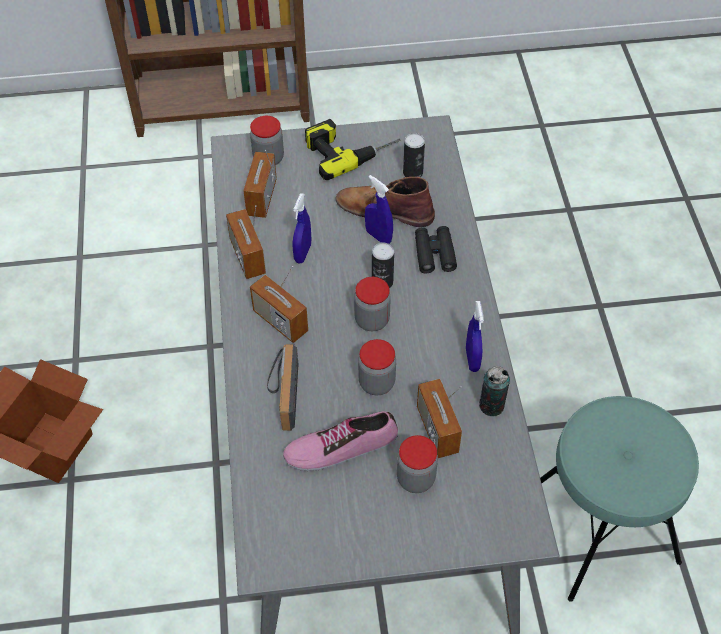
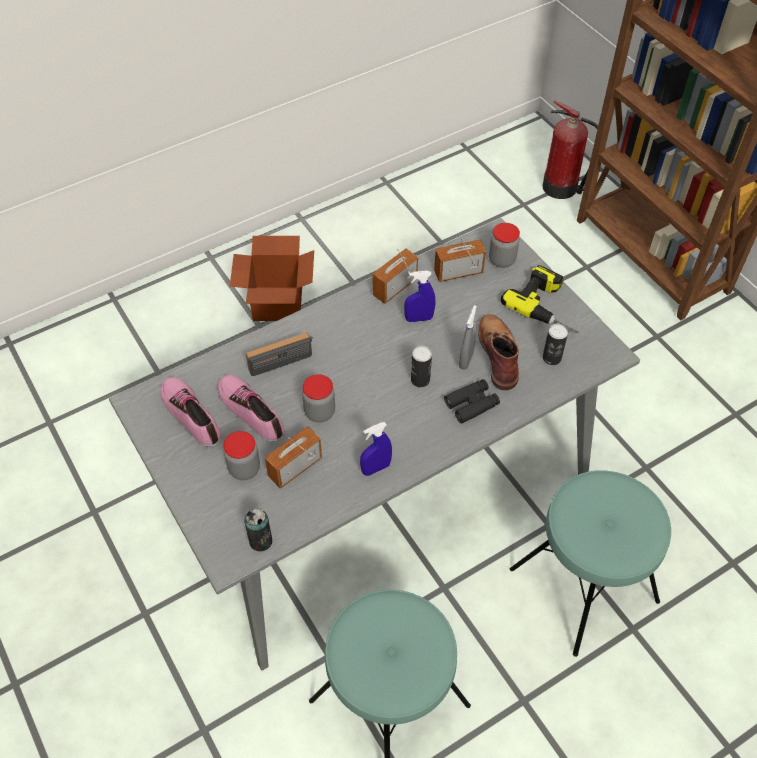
camera: 65 degrees right, 0 degrees up
(86, 128) = (562, 187): none -> fire extinguisher
(280, 321) = (345, 331): radio -> none
(313, 509) = (191, 414): none -> shoe
(372, 320) = (378, 387): jar -> none
(378, 236) = (466, 360): blue spray bottle -> grey spray bottle
(491, 406) = (336, 497): can -> can (260, 541)
(543, 321) = (583, 585): none -> turquoise stool

